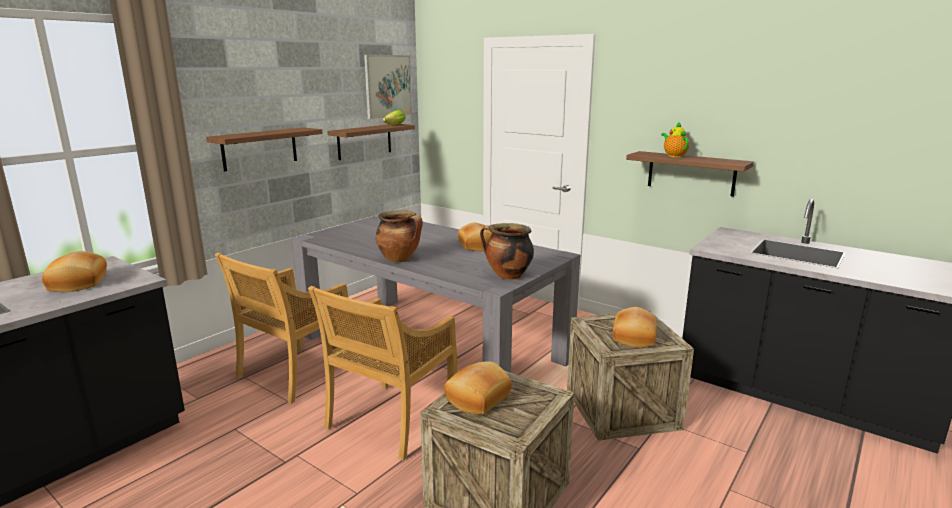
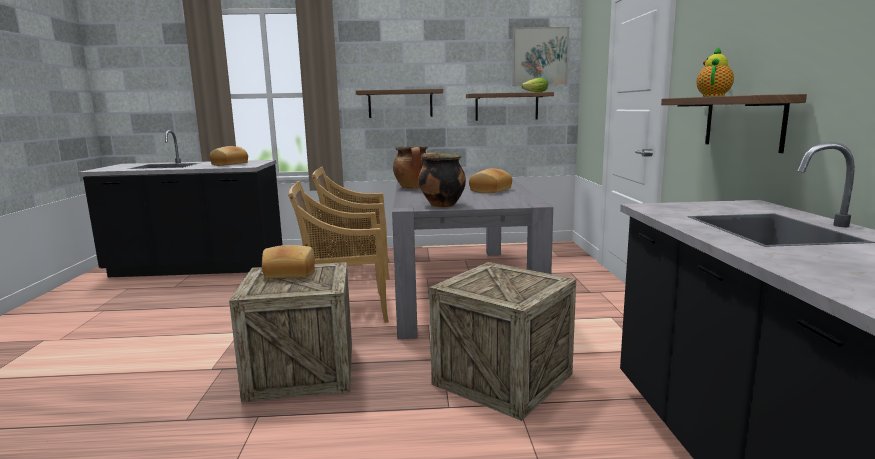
camera: 50 degrees right, 5 degrees down
(632, 337) = (494, 286): bread -> none

